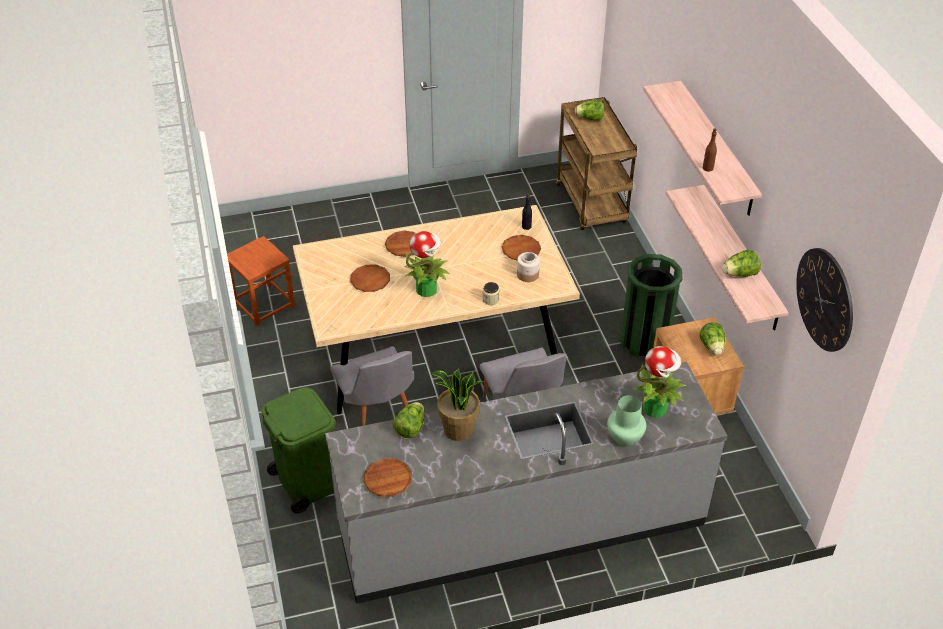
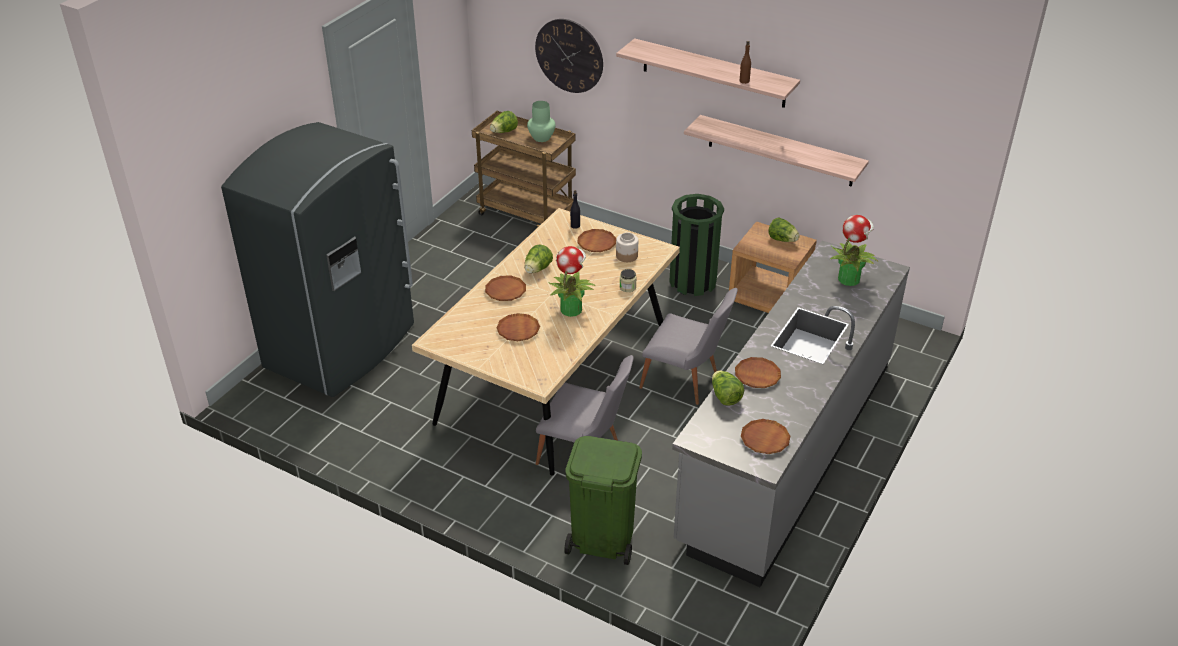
camera: 45 degrees left, 5 degrees down
(263, 304) = (366, 440): brown stool -> none
(334, 229) = (343, 347): none -> grey fridge
(458, 430) = (757, 375): potted plant -> brown plate
(624, 437) = (859, 308): green vase -> green vase (541, 138)
(740, 274) = (809, 155): lettuce -> lettuce (537, 269)
(825, 299) = (920, 123): wall clock -> wall clock (569, 55)

